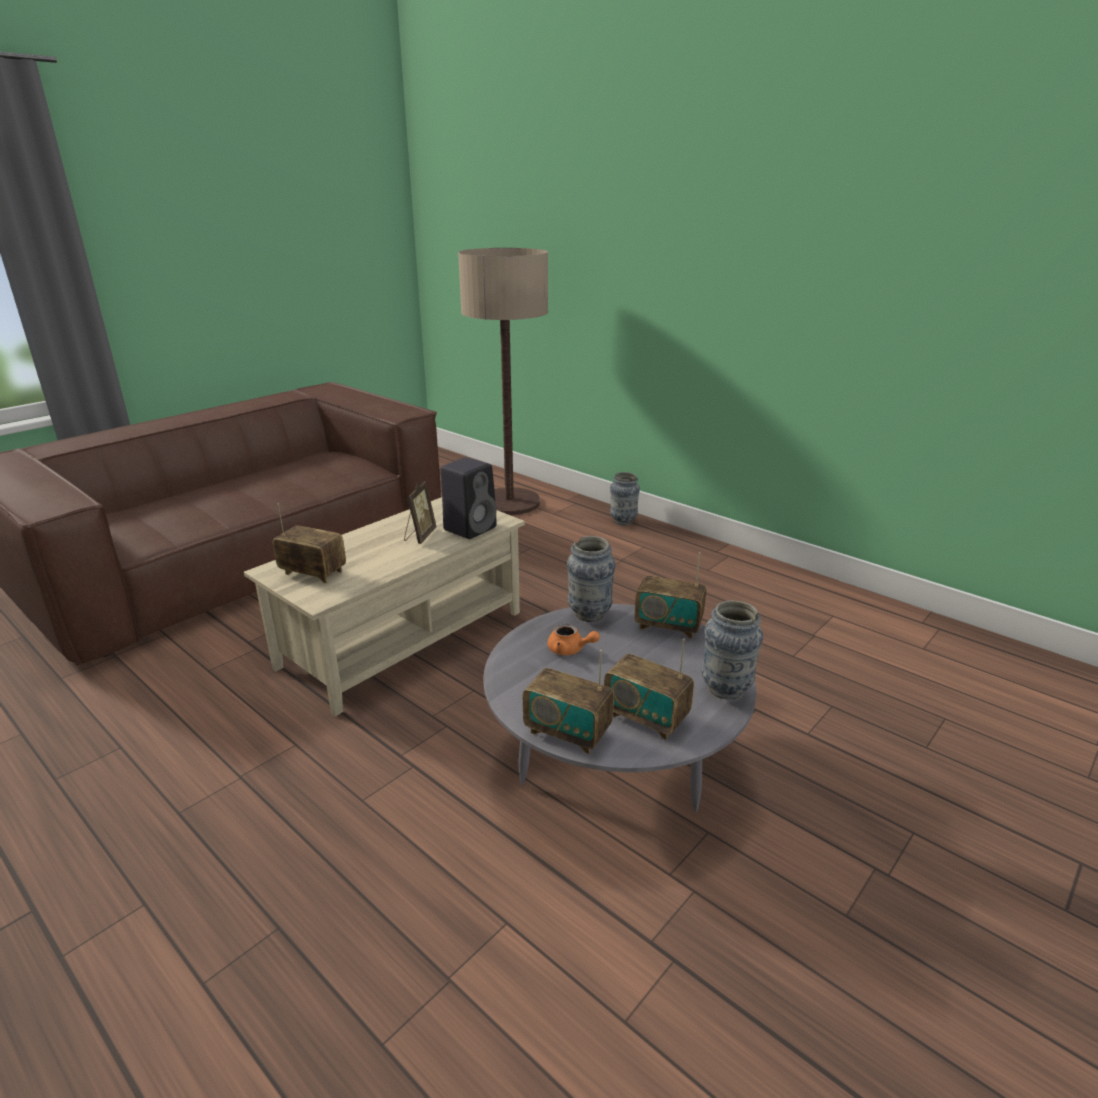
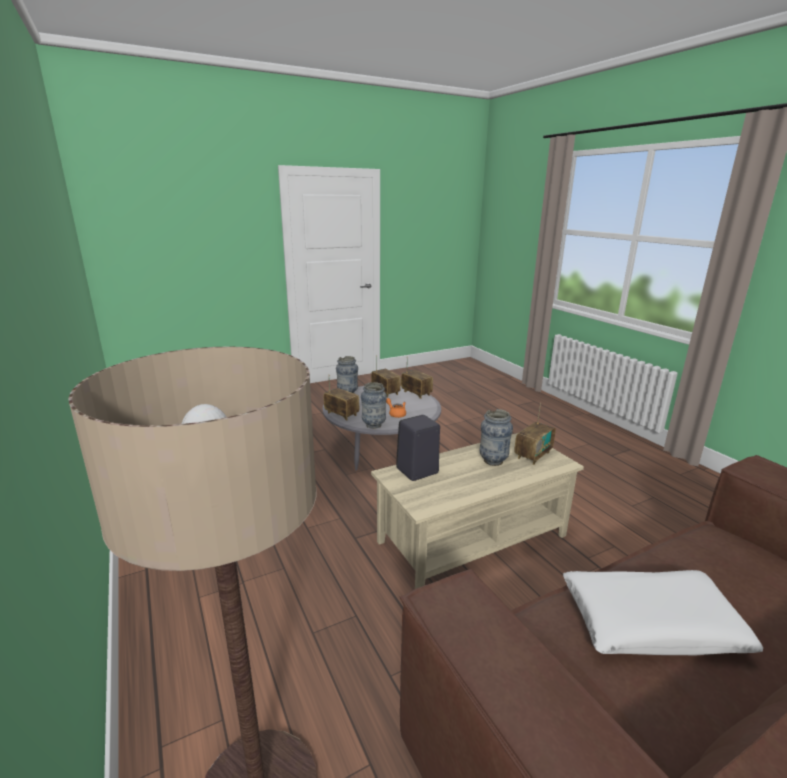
camera: 160 degrees left, 5 degrees down
(269, 487) = (650, 623): none -> white pillow
(313, 573) = (533, 455): radio -> radio turned 90 degrees counterclockwise
(419, 536) = (458, 471): picture frame -> none
(623, 521) = (160, 658): vase -> vase (493, 461)

